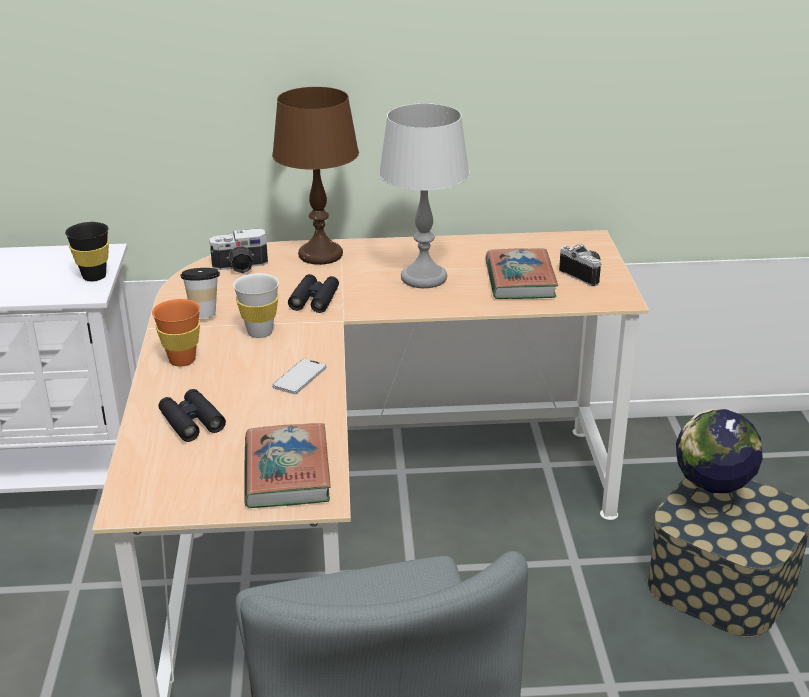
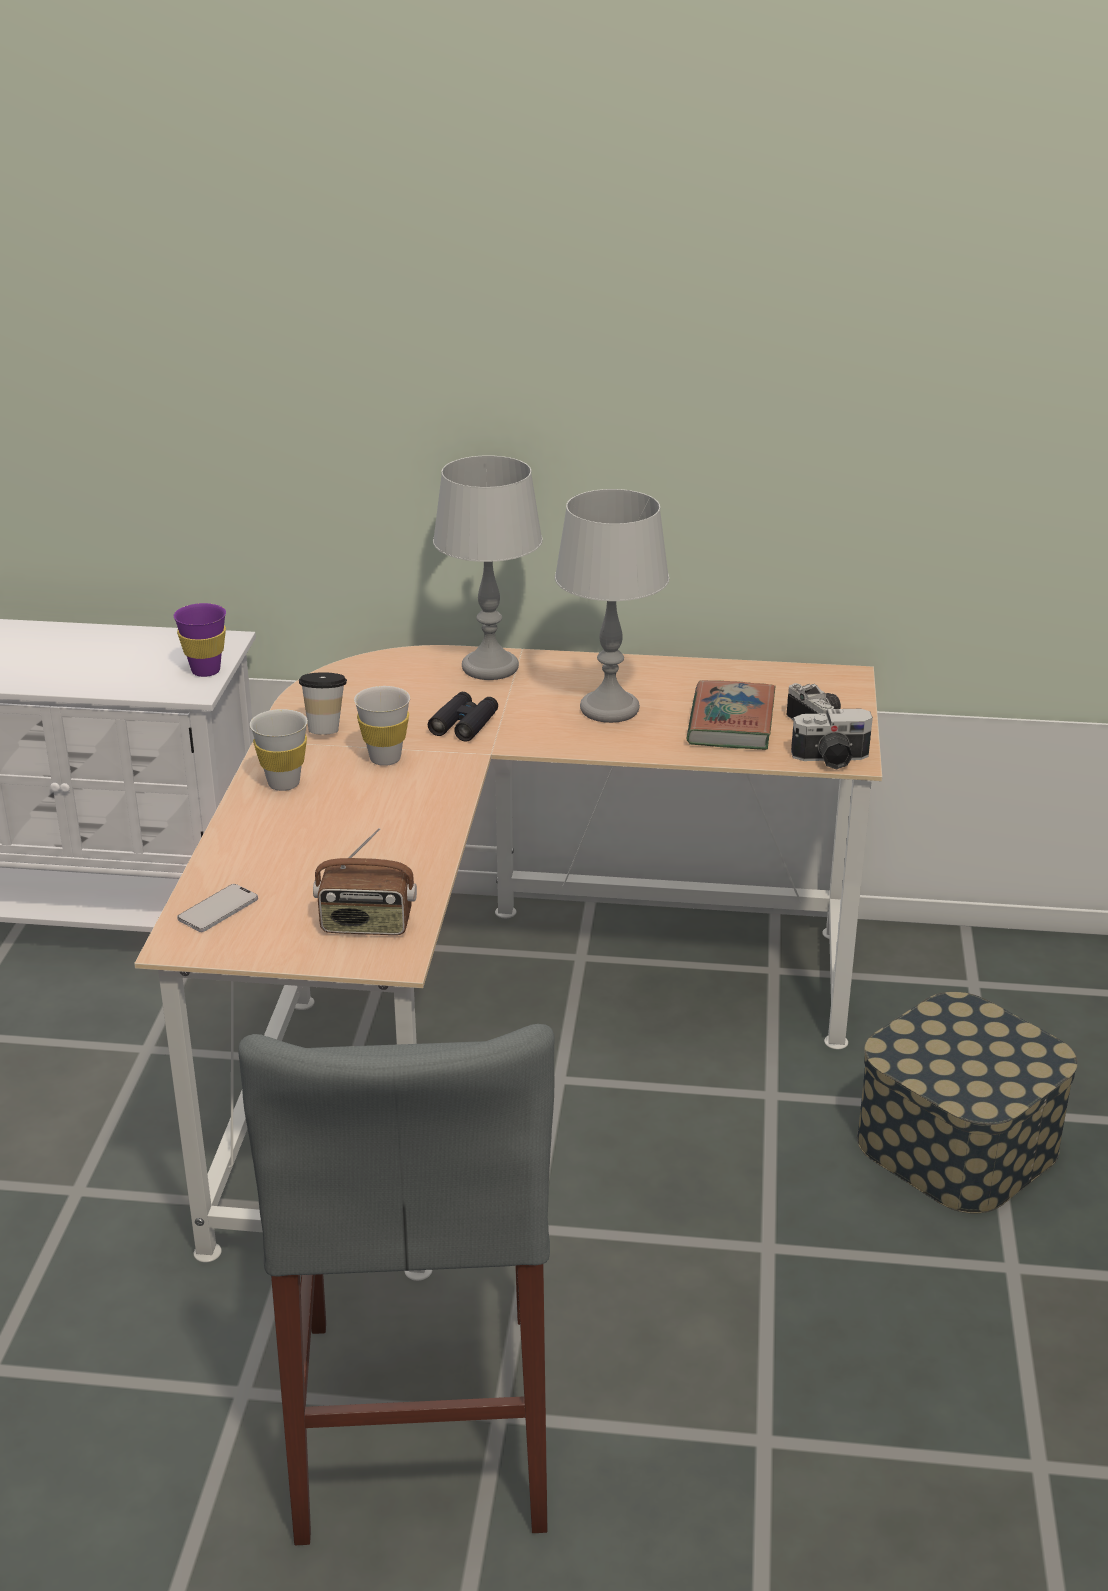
camera: 10 degrees right, 0 degrees up
(94, 276) = (205, 671): black cup -> purple cup
(182, 360) = (283, 783): orange cup -> white cup
(191, 422) = (274, 857): black binoculars -> none
(240, 267) = (386, 674): camera -> camera (831, 759)
(287, 472) = (366, 925): book -> radio
(299, 377) = (415, 818): phone -> phone (218, 910)
(321, 255) = (491, 667): brown table lamp -> grey table lamp
(710, 502) = (944, 1035): globe -> none

